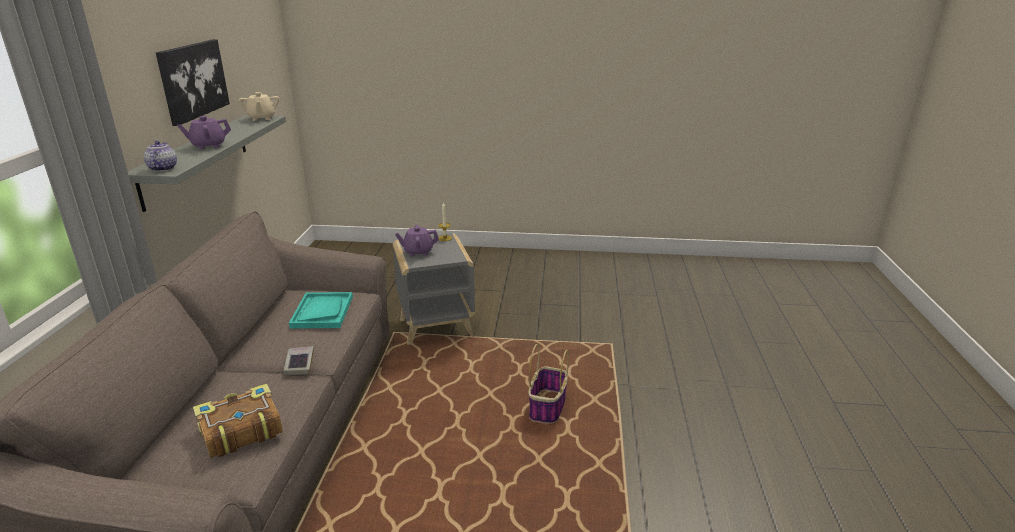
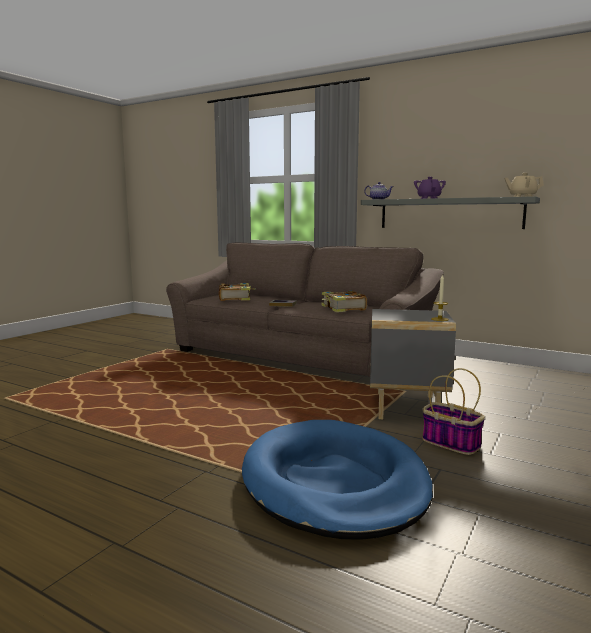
camera: 115 degrees right, 15 degrees down
(193, 80) = (470, 157): picture -> none
(322, 312) = (343, 308): turquoise tray -> book
(418, 252) = (407, 312): purple teapot -> none
(547, 408) = (226, 425): basket -> basket (449, 443)
(591, 333) = (334, 483): none -> blue dog bed

